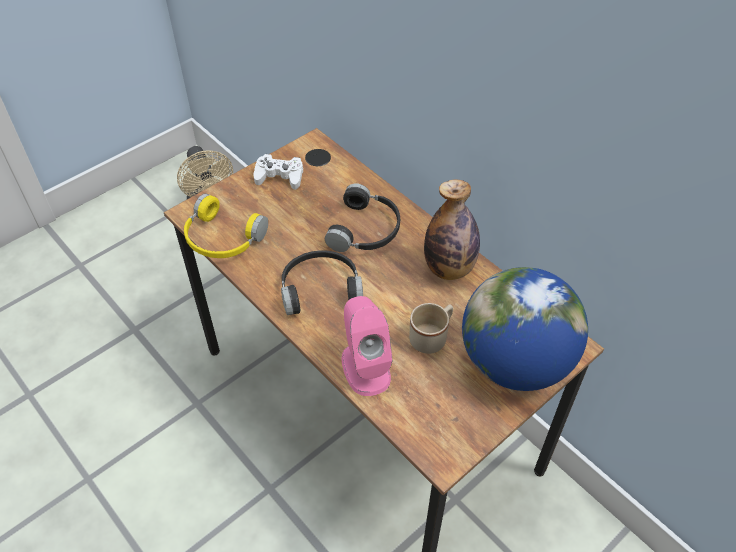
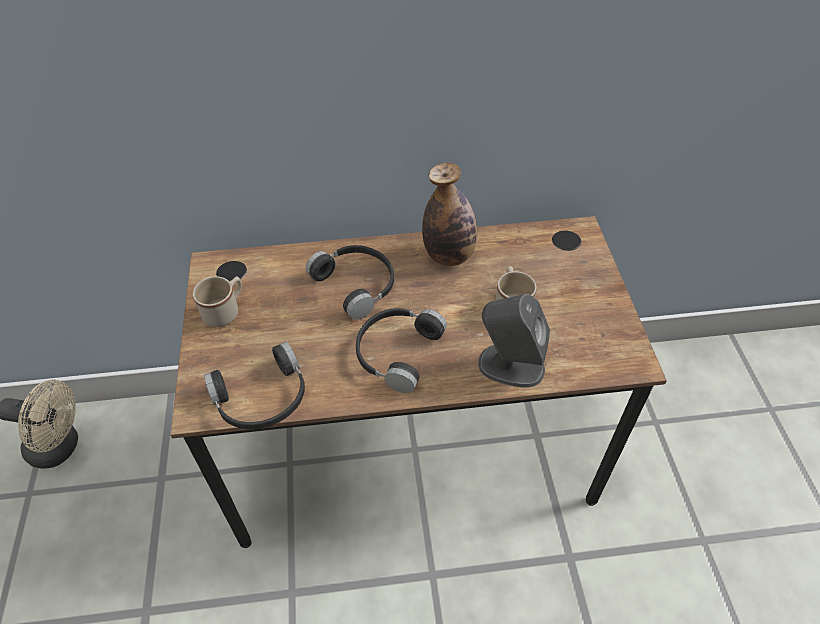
camera: 55 degrees left, 0 degrees up
(222, 239) = (262, 399): yellow headphones -> black headphones
(279, 176) = (225, 311): white game controller -> beige mug
(365, 367) = (510, 365): pink speaker -> grey speaker
(515, 362) = (574, 269): globe -> none

